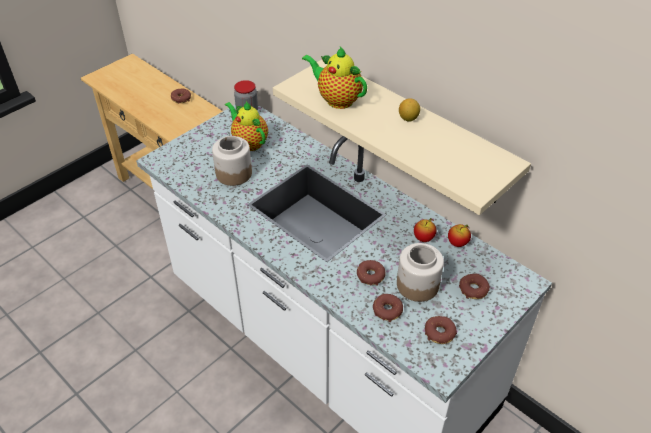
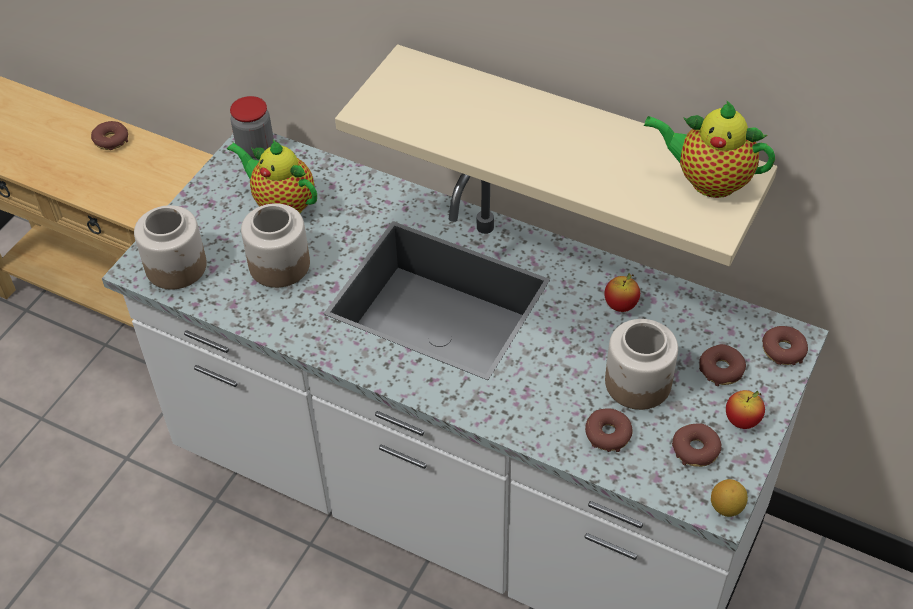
camera: 15 degrees left, 5 degrees up
(178, 162) = (176, 266): none -> jar
(337, 100) = (448, 119): teapot -> teapot (708, 180)
(370, 276) = (563, 385): donut -> donut (783, 350)
(408, 118) = (572, 129): lemon -> lemon (726, 507)
(457, 243) = (673, 301): apple -> apple (742, 421)

